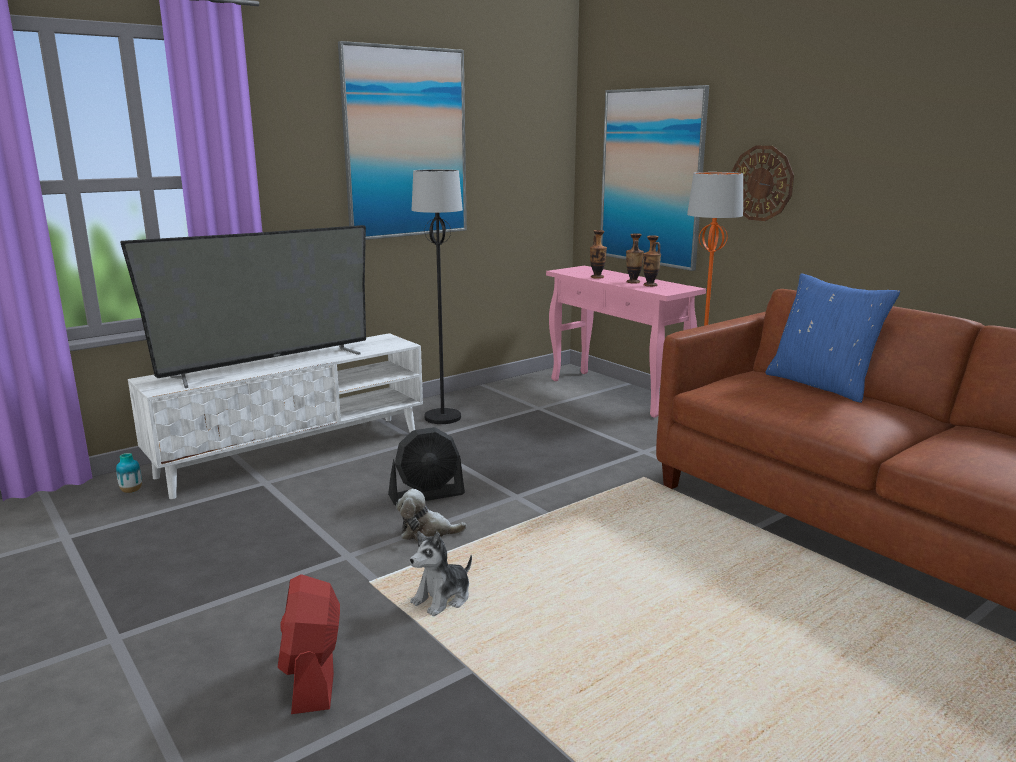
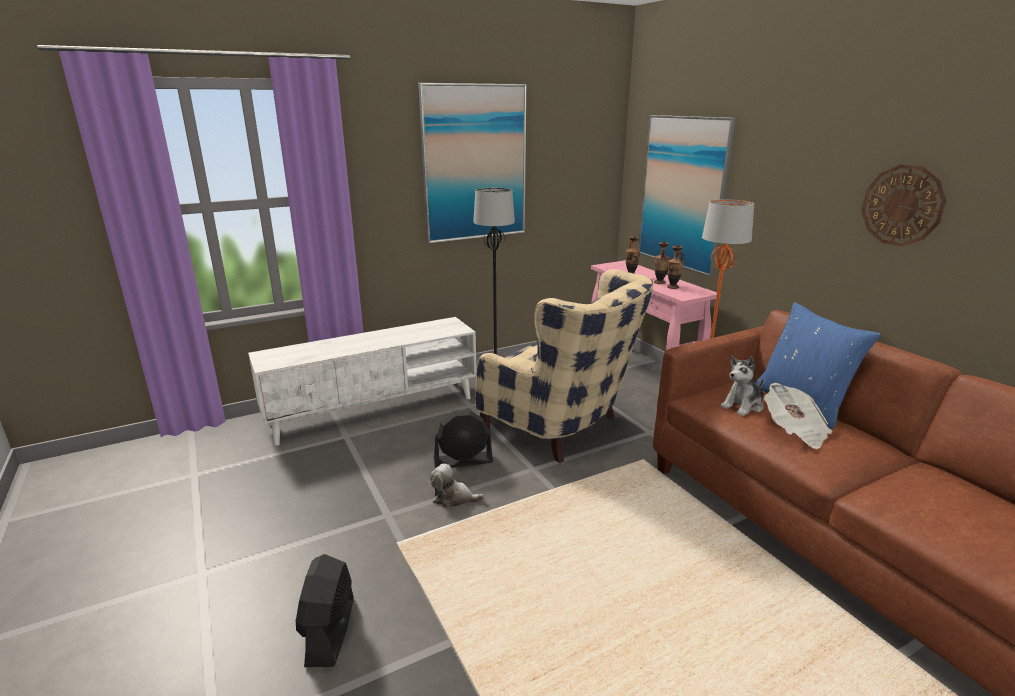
camera: 10 degrees right, 5 degrees up
(131, 491) = (250, 435): vase -> none
(268, 365) = (353, 345): television -> none
(312, 677) = (330, 631): red fan -> black fan
(443, 598) = (448, 566): plush toy -> plush toy (743, 406)
(540, 455) = (563, 429): none -> beige armchair
(761, 183) = (774, 209): wall clock -> wall clock (902, 205)
(823, 405) = (794, 431): none -> newspaper

